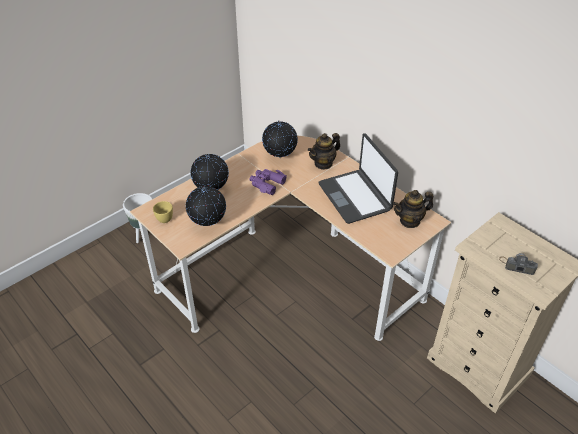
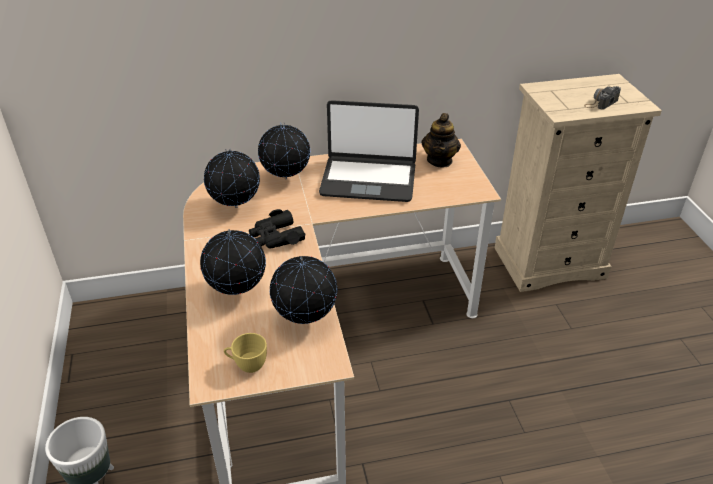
camera: 60 degrees left, 5 degrees down
(266, 184) = (276, 237): purple binoculars -> black binoculars
(323, 163) = (286, 179): teapot -> globe

